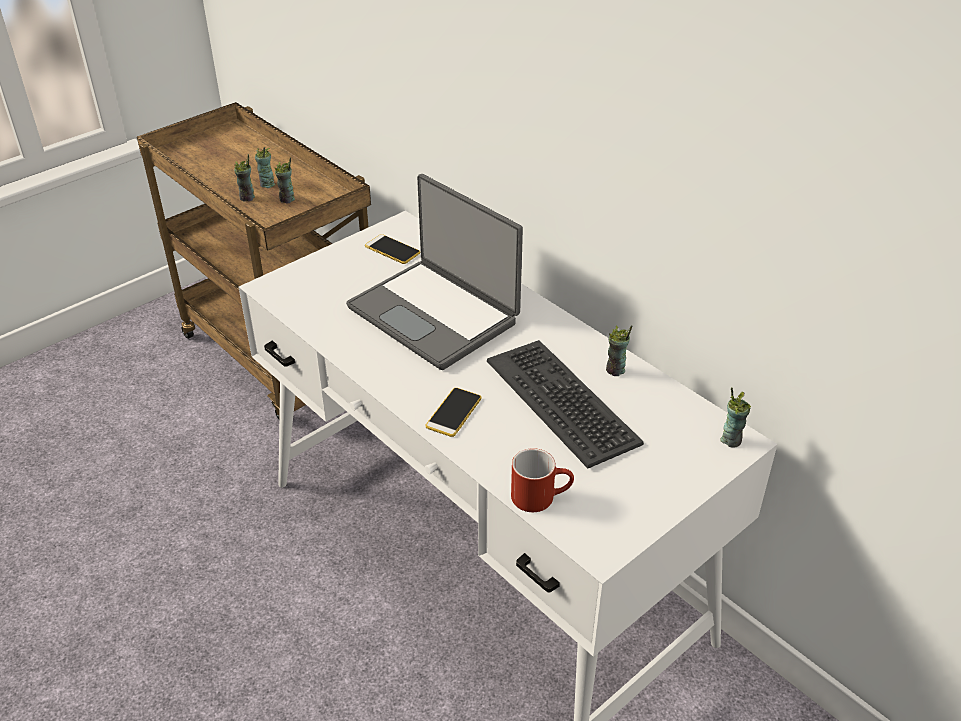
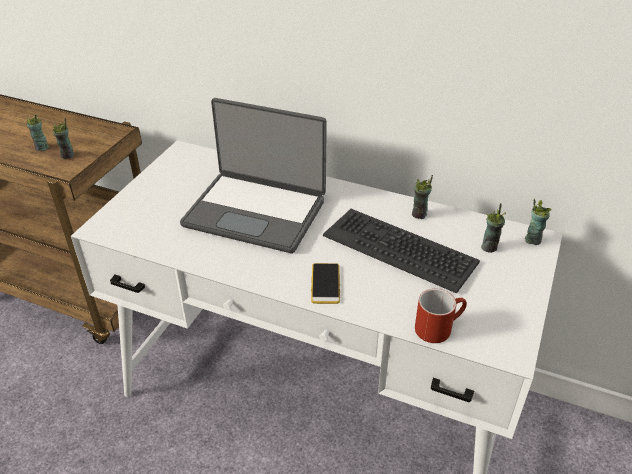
camera: 25 degrees left, 0 degrees up
(247, 198) = (30, 162): cup -> cup (489, 247)
(392, 250) = (187, 172): phone -> none

